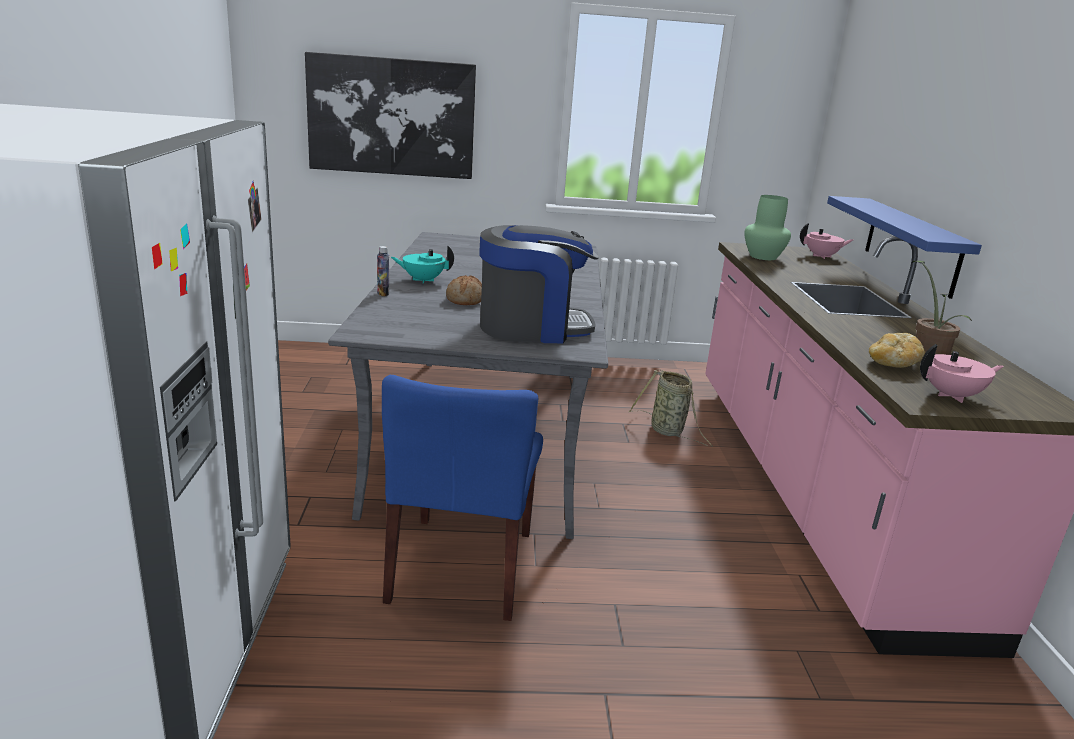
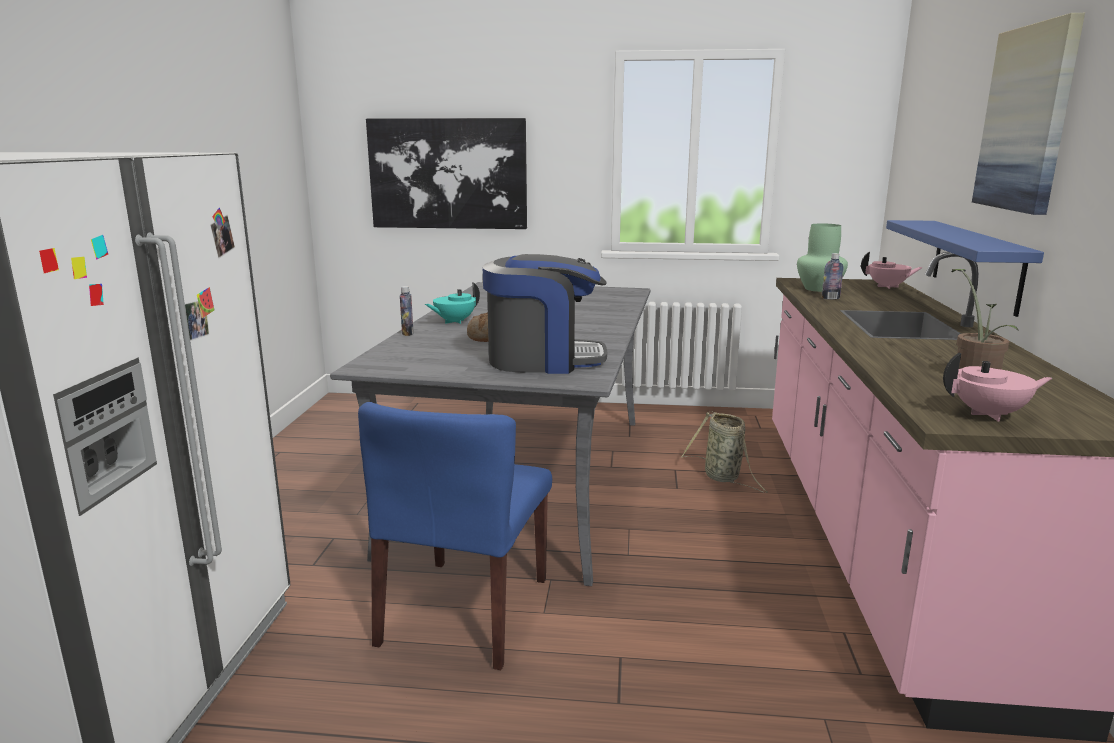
camera: 10 degrees right, 5 degrees down
(423, 280) = (454, 321): turquoise teapot -> turquoise teapot turned 45 degrees counterclockwise
(777, 268) = (830, 298): none -> bottle
(893, 364) = (927, 384): bread -> none
(973, 121) = (1027, 119): none -> picture

